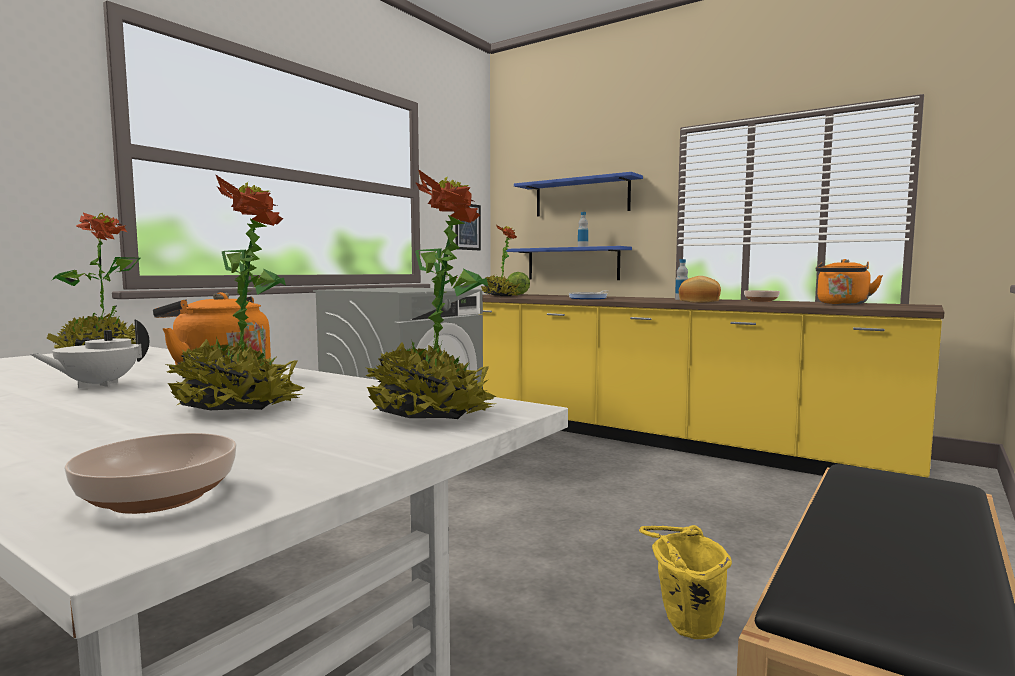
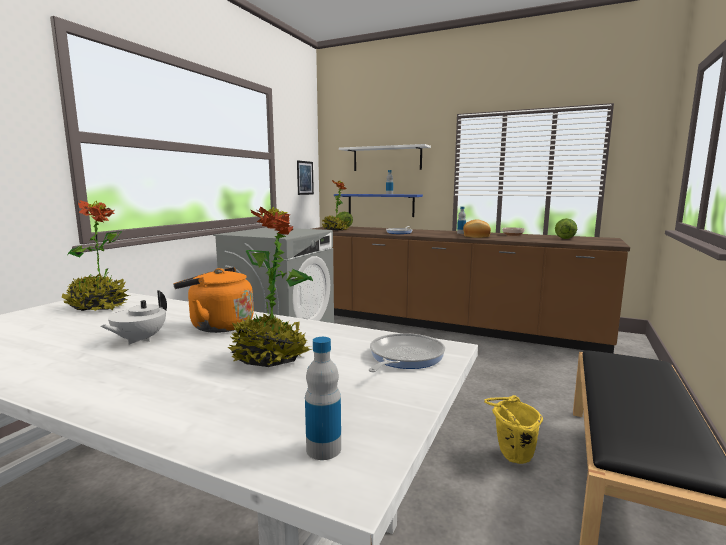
camera: 10 degrees left, 5 degrees up
(157, 496) = (323, 449): bowl -> bottle
(430, 414) = (404, 357): potted plant -> frying pan
(581, 197) = (387, 158): blue shelf -> white shelf
(655, 438) = (444, 324): yellow counter -> brown counter
(842, 304) = (565, 238): orange kettle -> lettuce

